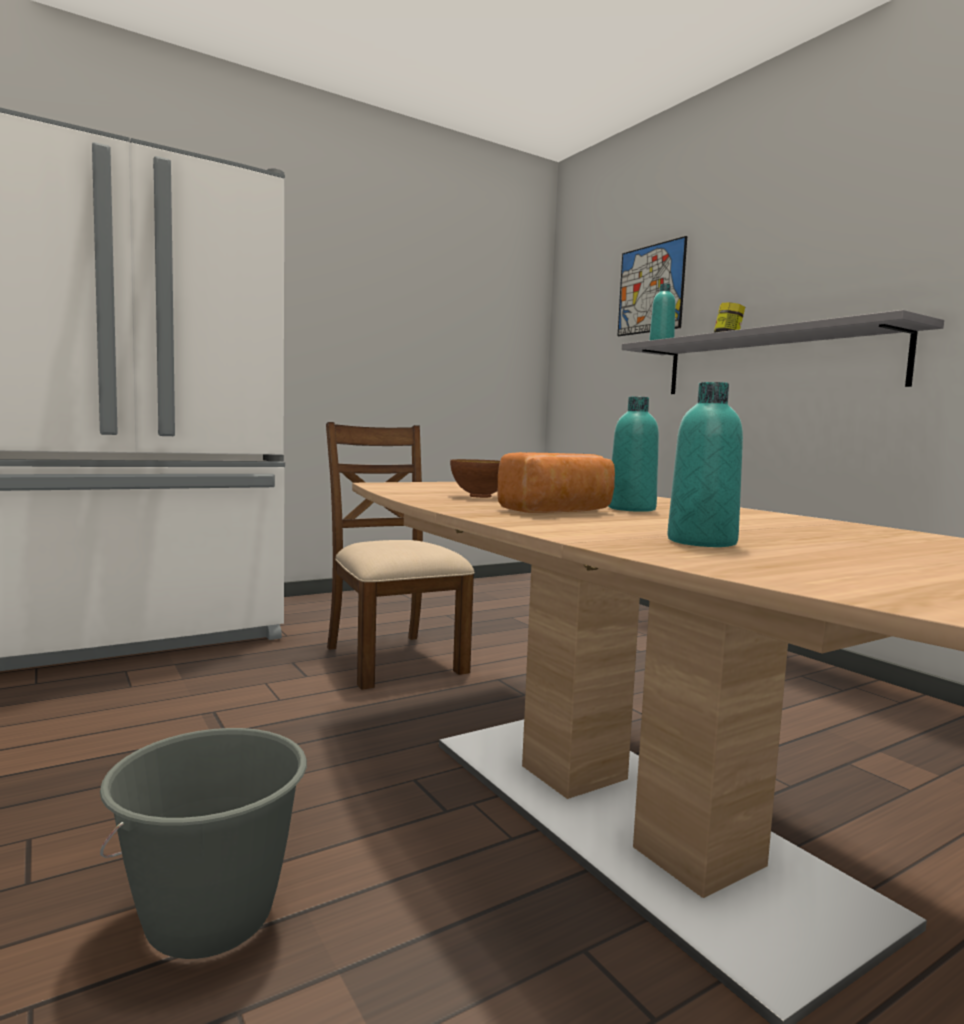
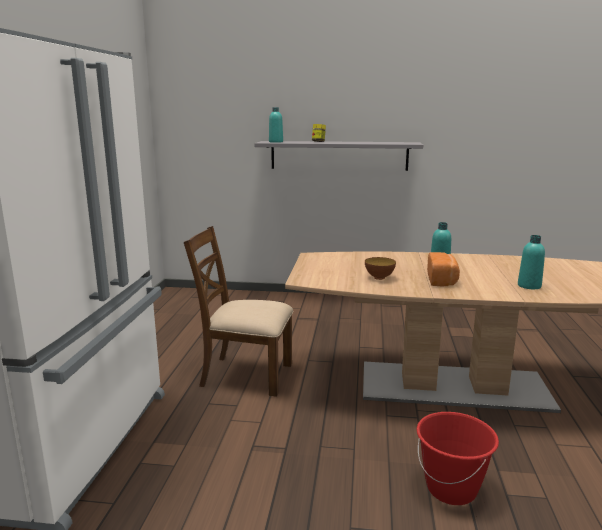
camera: 50 degrees left, 10 degrees up
(210, 918) = (451, 489): grey bucket -> red bucket
(651, 289) = (248, 102): picture -> none

